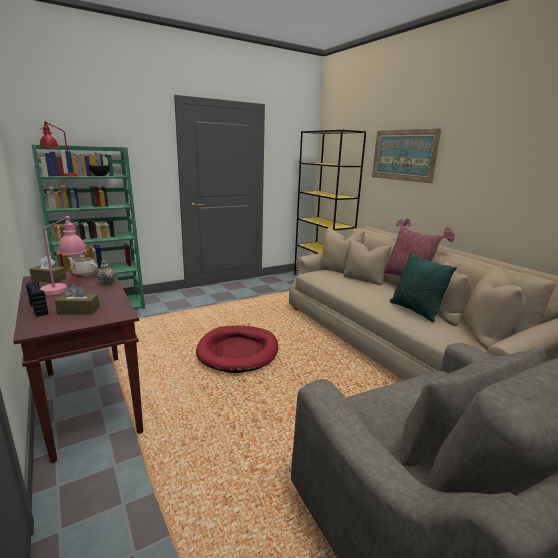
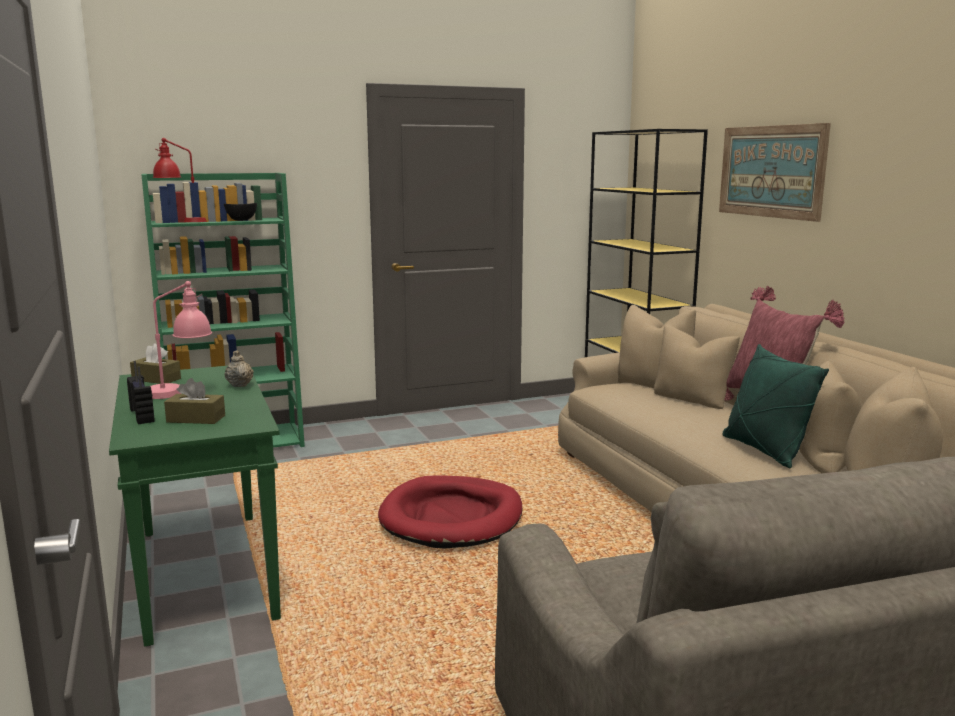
camera: 10 degrees right, 5 degrees down
(84, 274) = (207, 374): beige teapot -> none
(89, 400) = (204, 572): brown console table -> green console table

